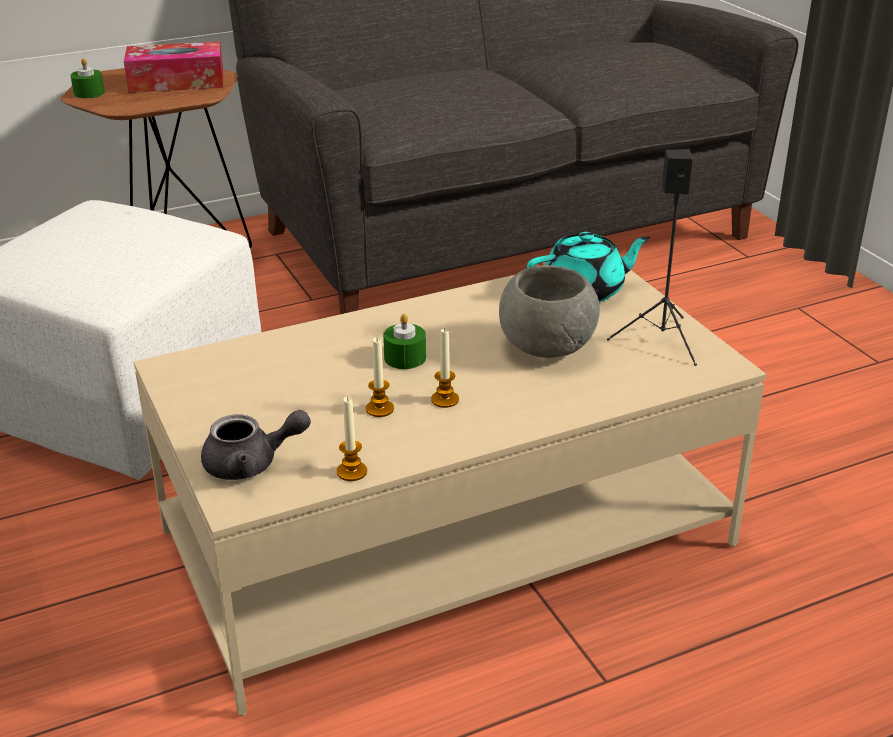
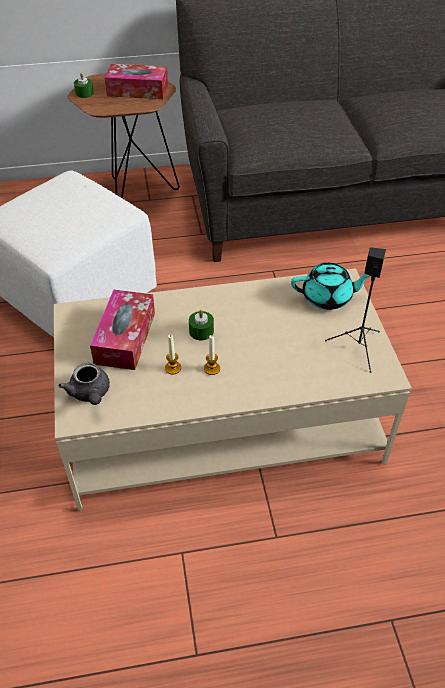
camera: 15 degrees right, 15 degrees up
(251, 464) = (90, 394): grey teapot -> grey teapot turned 60 degrees clockwise
(280, 384) = (125, 338): none -> tissue box
(352, 472) = (141, 412): candle -> none
(547, 346) = (287, 339): grey bowl -> none

